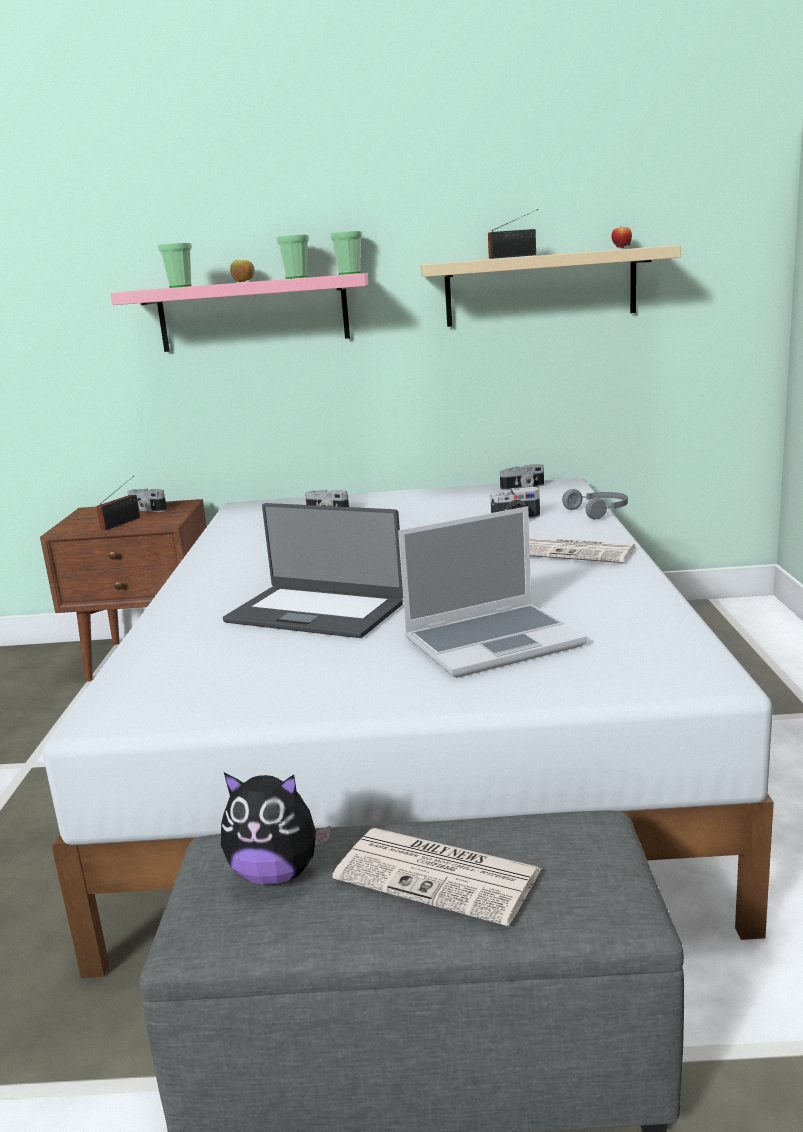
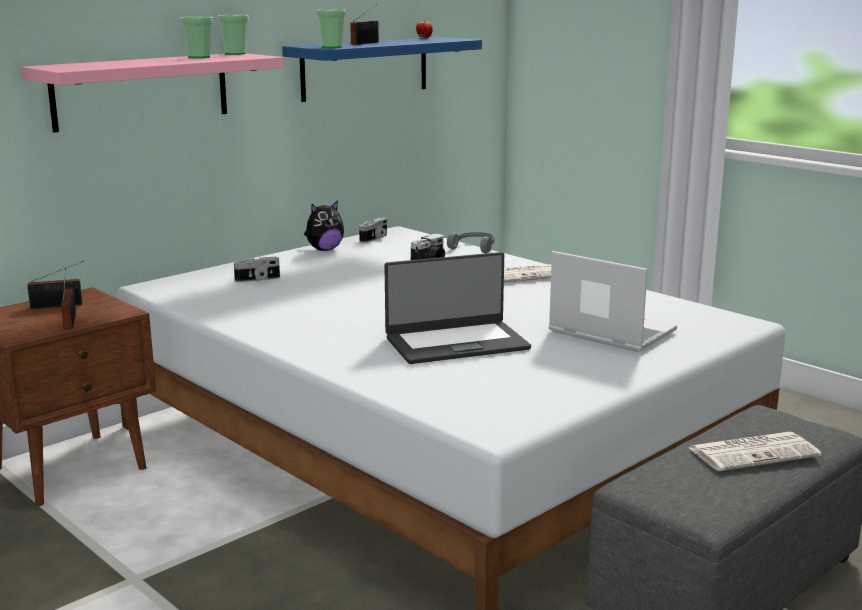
camera: 45 degrees left, 0 degrees up
(146, 510) = (59, 305): camera -> radio
(180, 286) = (110, 65): cup -> cup (332, 47)
(243, 281) = (145, 59): apple -> none
(276, 874) = (686, 482): plush toy -> plush toy (324, 249)
(494, 642) = (609, 332): laptop -> laptop turned 75 degrees counterclockwise
(540, 287) = (365, 68): beige shelf -> blue shelf

